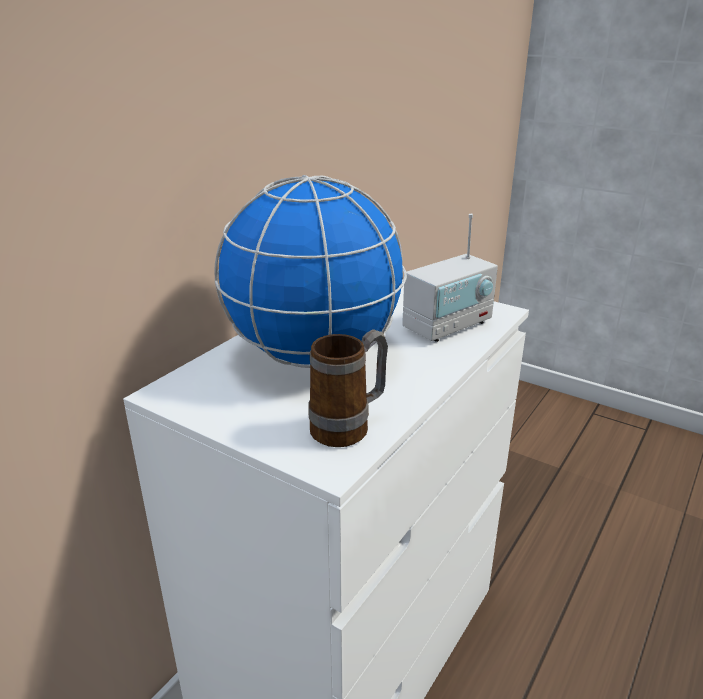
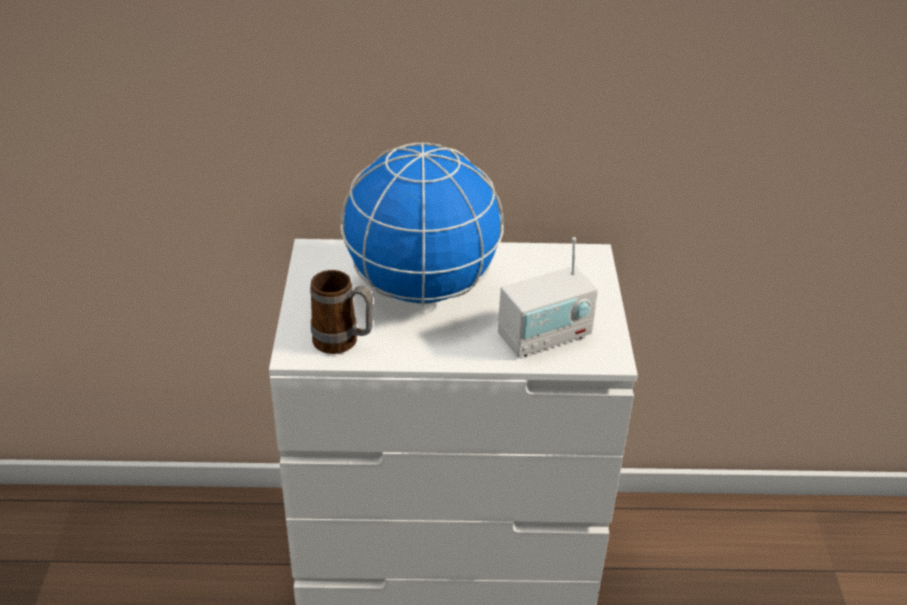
camera: 55 degrees right, 10 degrees up
(448, 326) = (545, 337): radio -> radio turned 45 degrees counterclockwise

